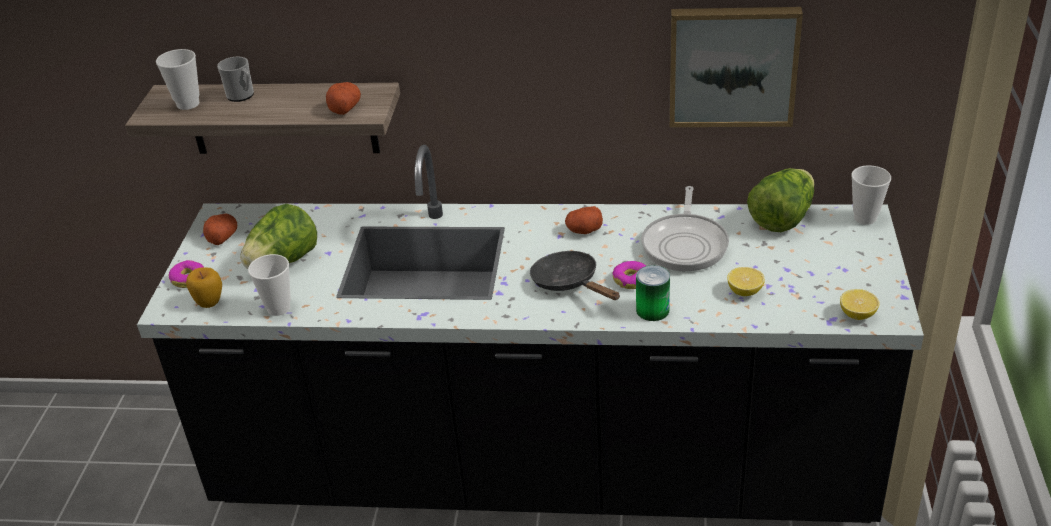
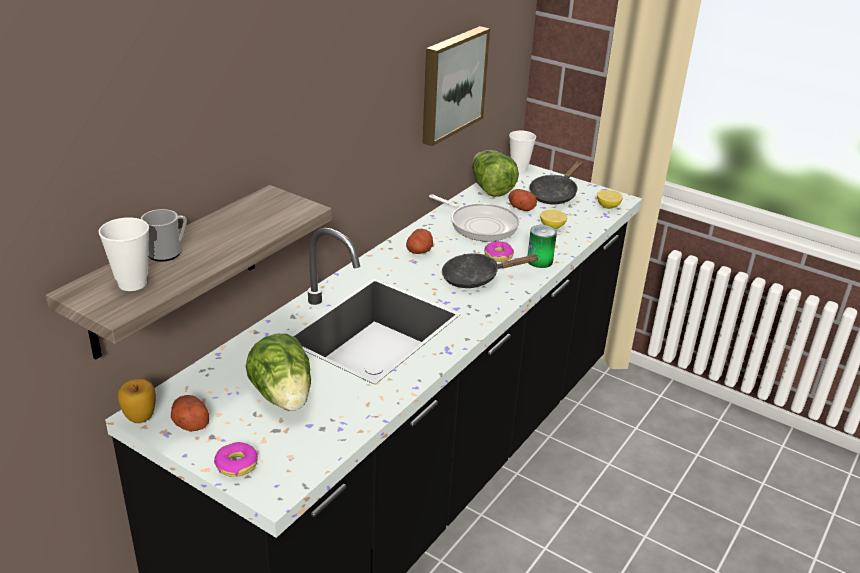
camera: 65 degrees left, 5 degrees down
(209, 302) = (295, 460): apple -> apple (140, 417)
(278, 308) = (355, 420): cup -> none
(344, 108) = (278, 215): potato -> potato (520, 207)
(832, 265) = (555, 194): none -> black frying pan

